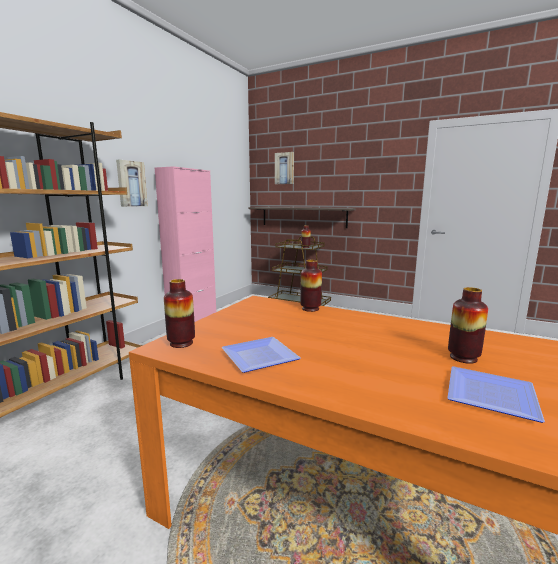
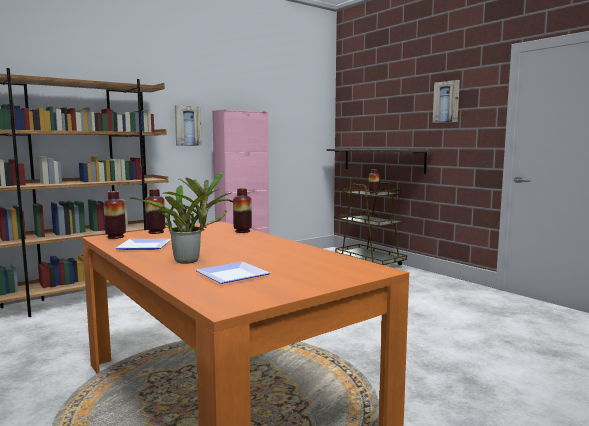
camera: 25 degrees right, 5 degrees down
(284, 168) = (366, 106): picture -> picture (446, 102)
(378, 375) = (191, 261): none -> potted plant
(463, 358) = (272, 262): vase -> vase (156, 232)

